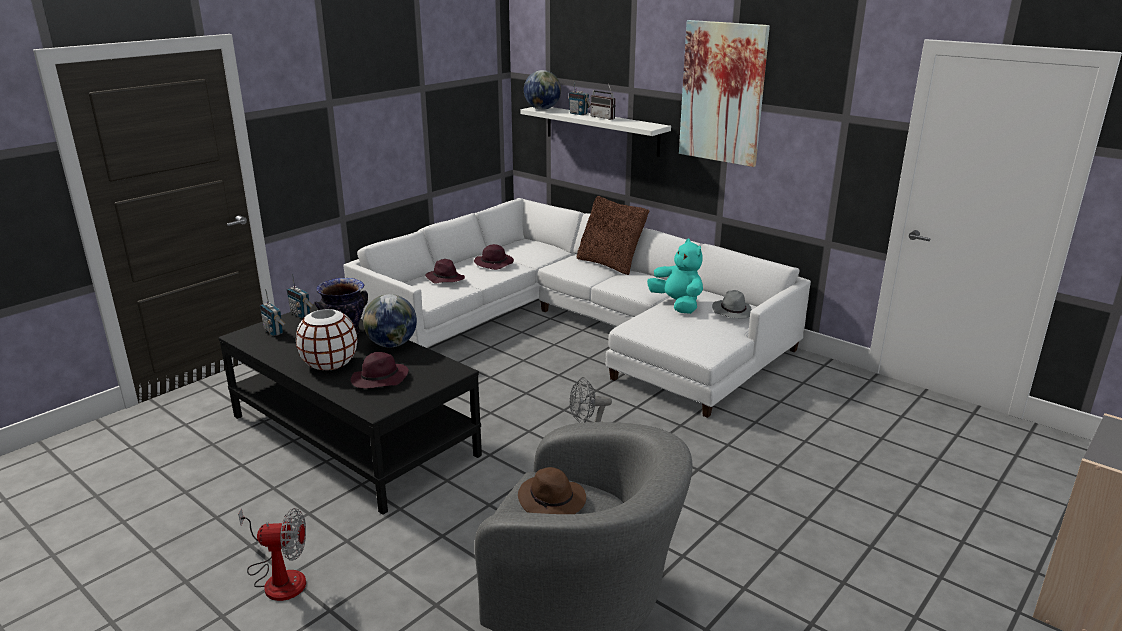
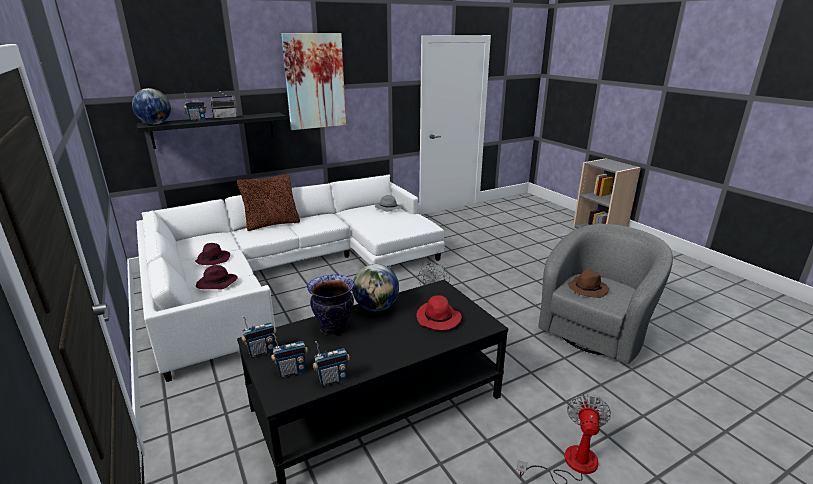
camera: 70 degrees left, 0 degrees up
(264, 349) = (332, 379): none -> radio
(329, 364) = (394, 341): white vase -> none
(379, 380) = (438, 319): purple hat -> red hat
(601, 130) = (214, 130): white shelf -> black shelf
(677, 304) = (364, 218): turquoise plush toy -> none

